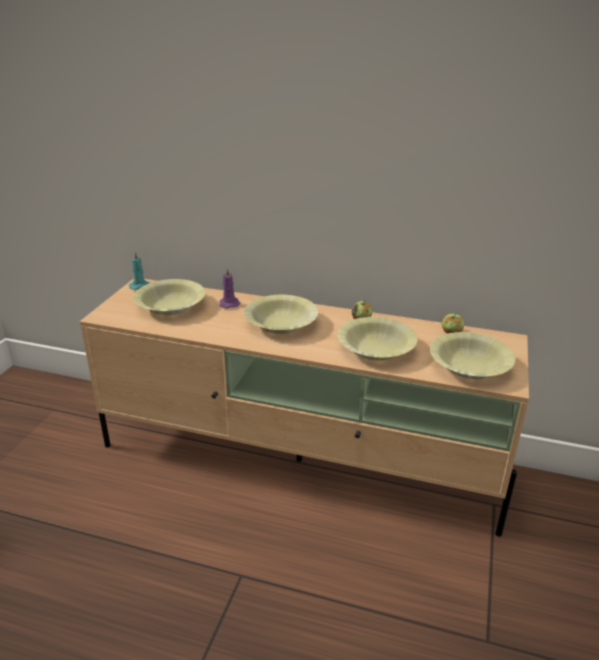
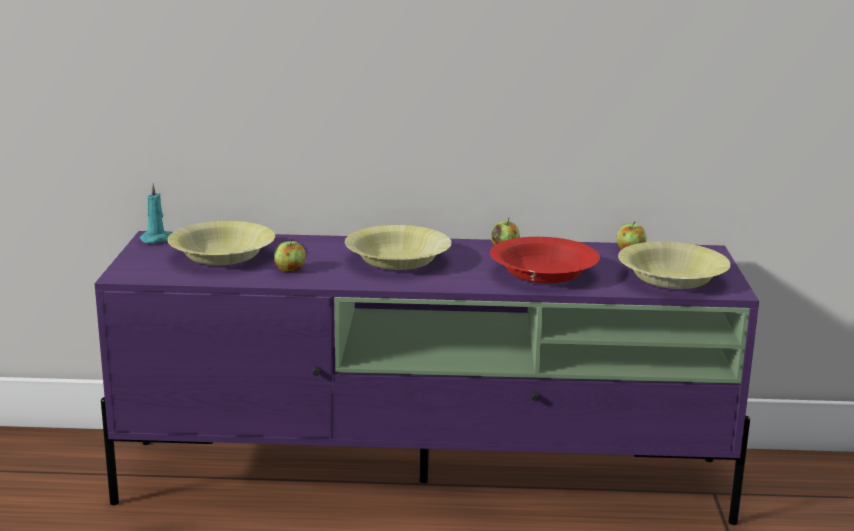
camera: 15 degrees left, 10 degrees down
(205, 324) = (290, 270): none -> apple
(229, 303) = (307, 247): purple candle -> none
(301, 460) = (427, 481): beige tv stand -> purple tv stand
(375, 349) = (543, 274): yellow bowl -> red bowl

